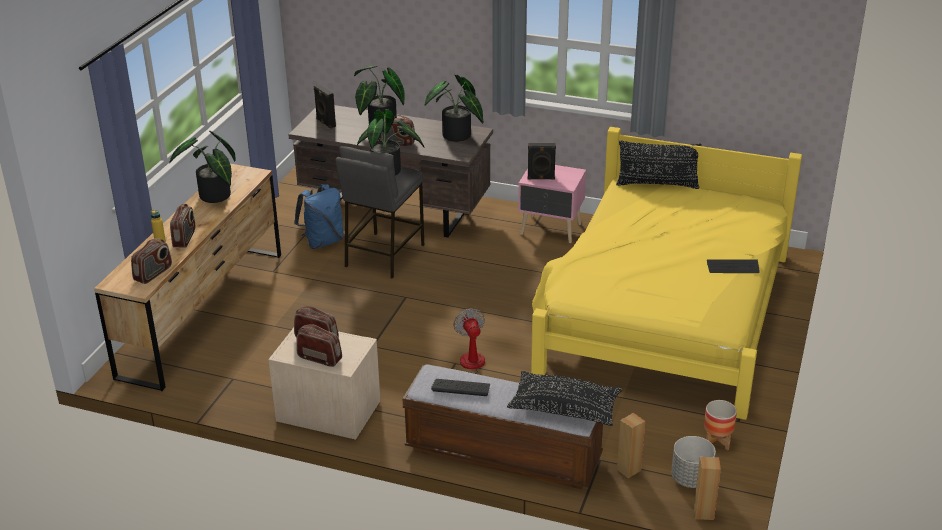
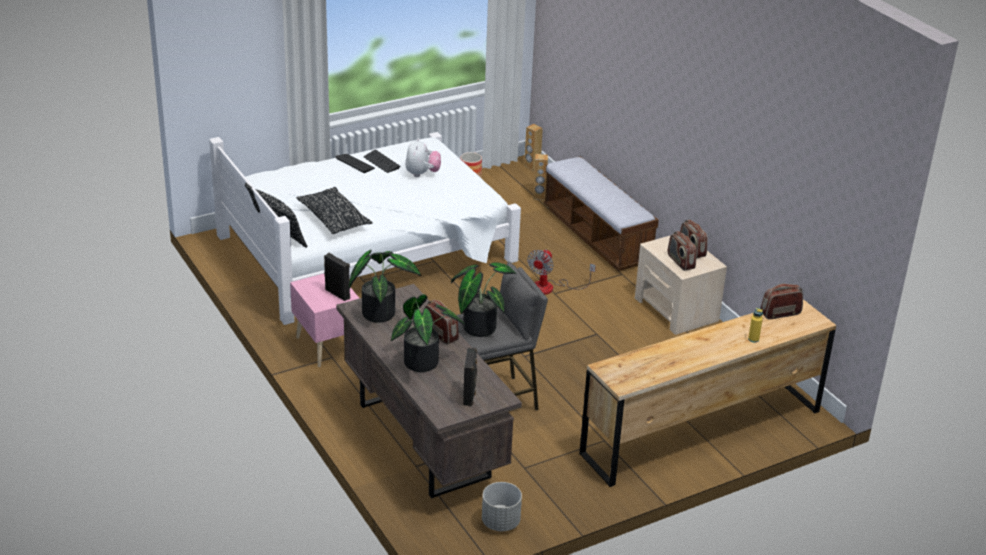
camera: 140 degrees left, 0 degrees up
(184, 238) = (730, 332): radio -> none
(214, 198) = (669, 360): potted plant -> none
(323, 241) = (526, 446): blue backpack -> none
(461, 388) = (620, 202): keyboard -> keyboard (381, 162)
(565, 408) = (576, 167): black pillow -> black pillow (334, 219)
(663, 290) = (422, 174): none -> plush toy
(665, 313) = (368, 248): yellow bed -> white bed
(691, 479) = (513, 178): grey planter -> grey planter (501, 522)

